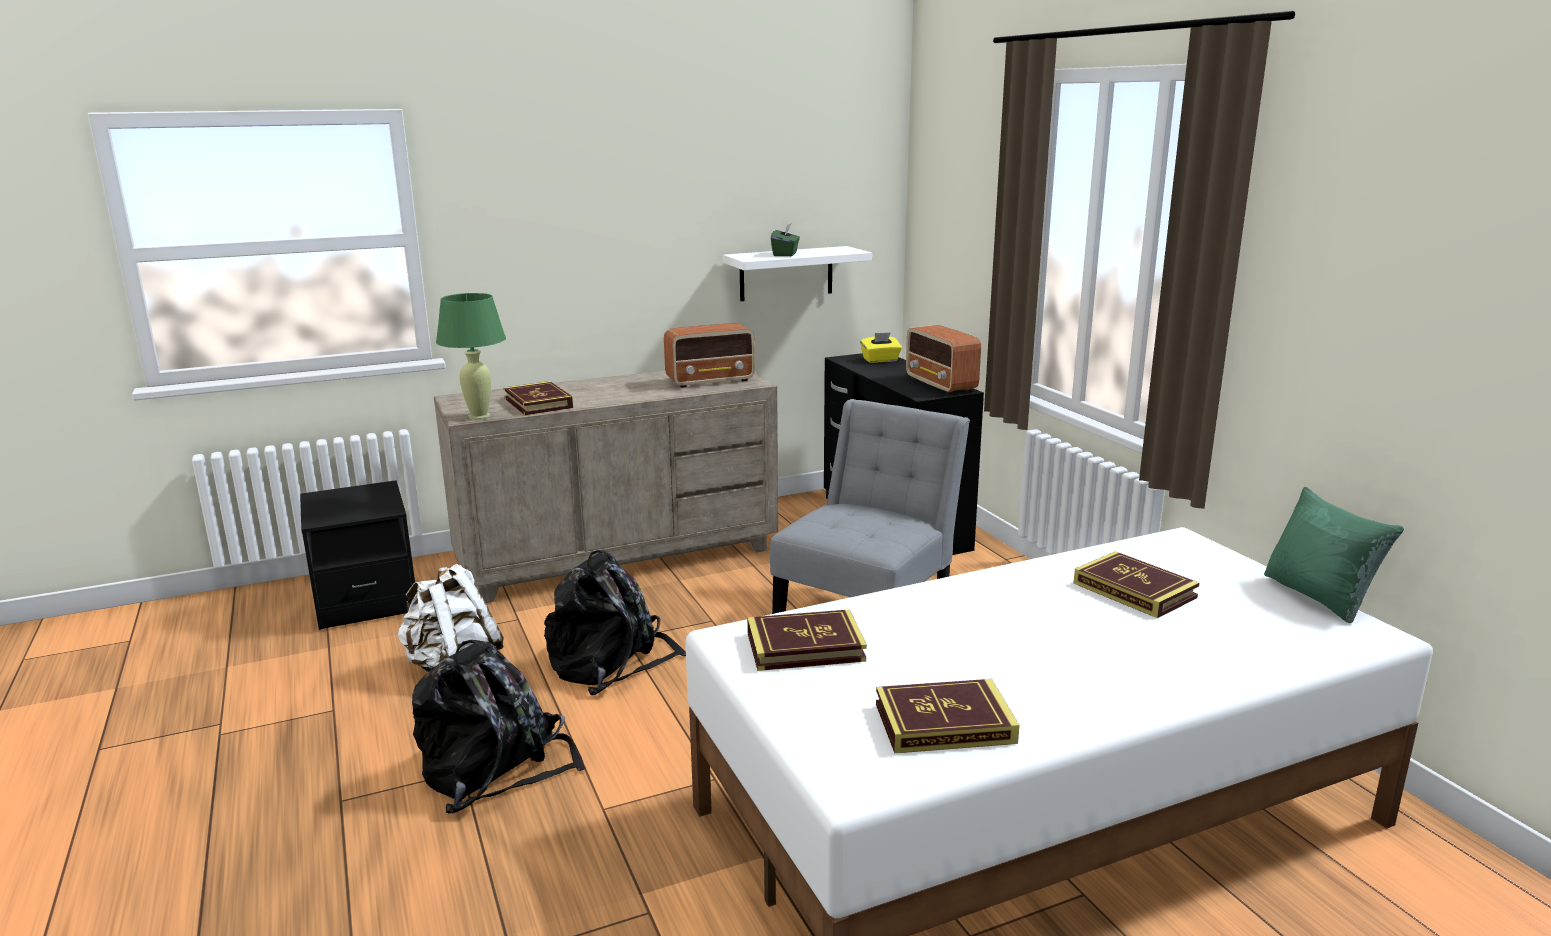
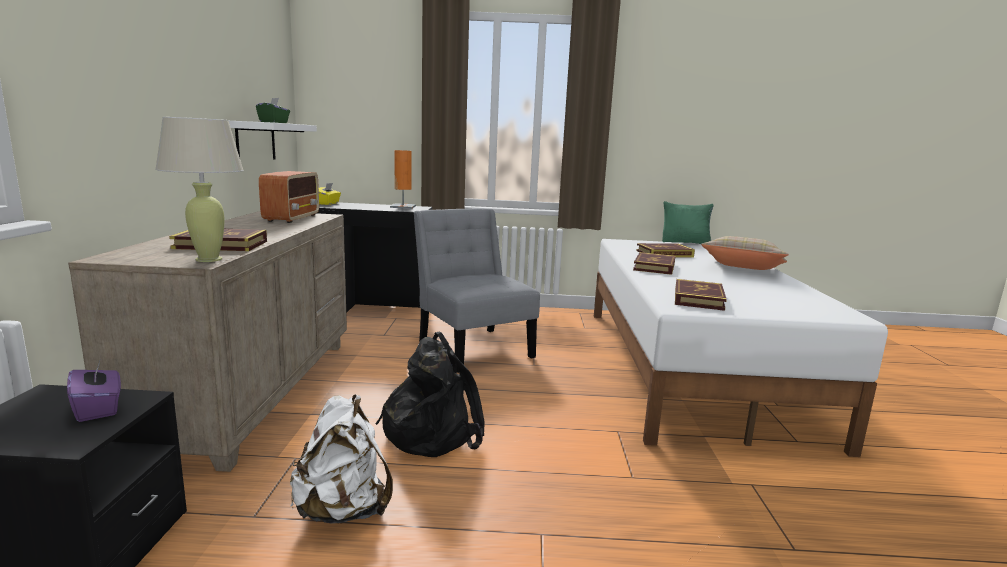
camera: 65 degrees left, 5 degrees down
(368, 507) = (98, 408): none -> purple tissue box
(479, 416) = (209, 259): green table lamp -> beige table lamp
(496, 769) = (550, 515): black backpack -> none
(941, 384) = (403, 206): radio -> orange table lamp
(944, 723) = (789, 295): book -> book (654, 267)
(1124, 671) = (742, 269): none -> beige pillow

